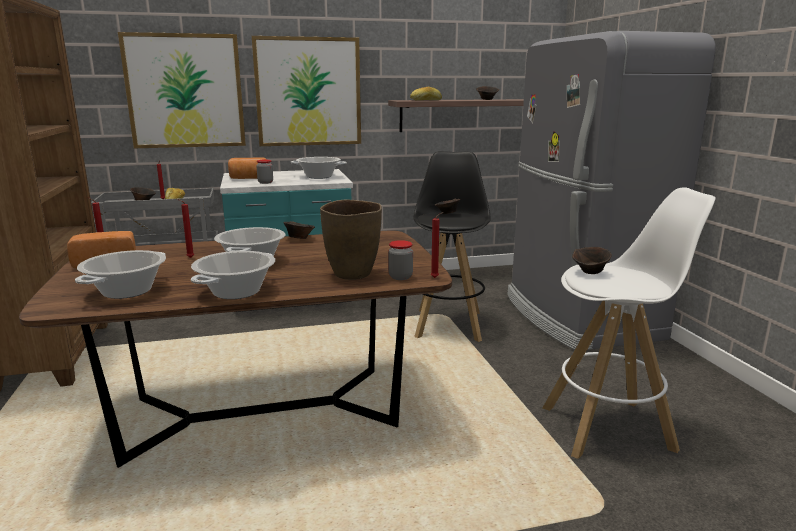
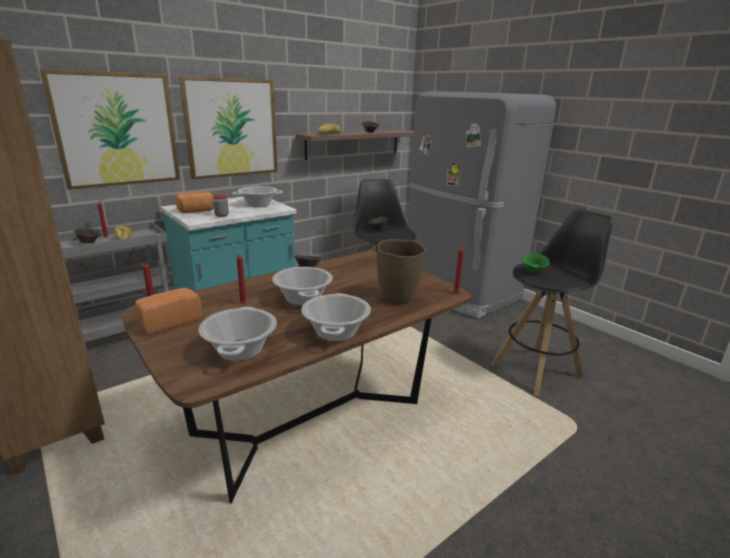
camera: 25 degrees left, 5 degrees up
(400, 277) = (433, 295): jar -> none
(590, 272) = (533, 271): brown bowl -> green bowl
(609, 428) = (537, 370): white stool -> black stool

